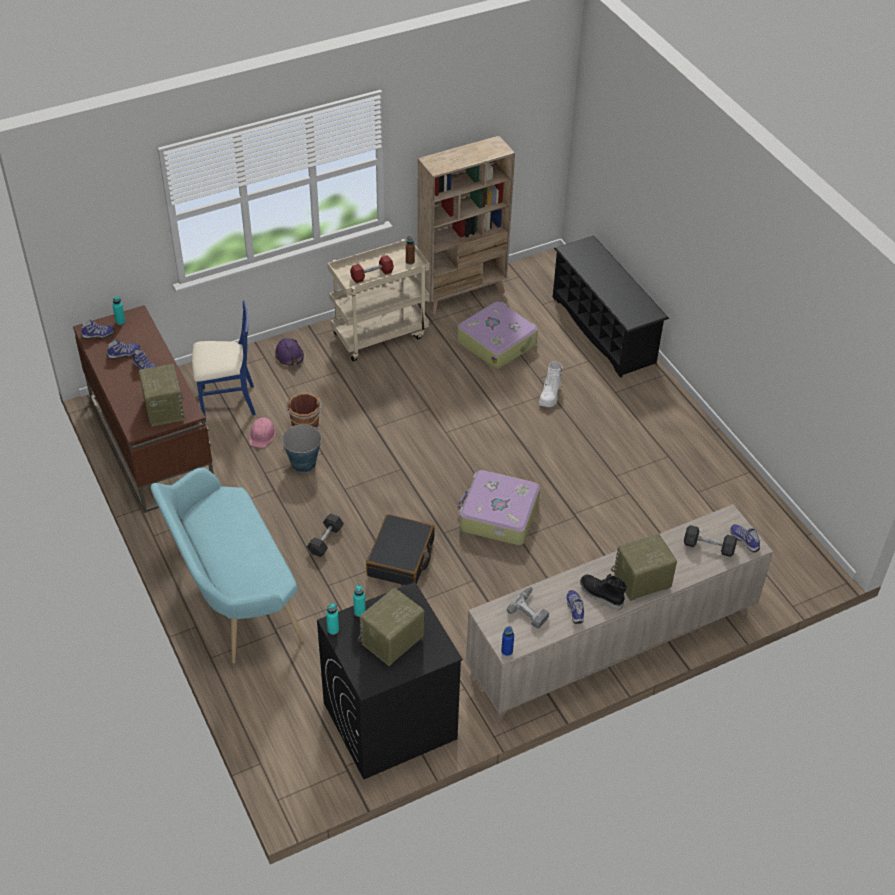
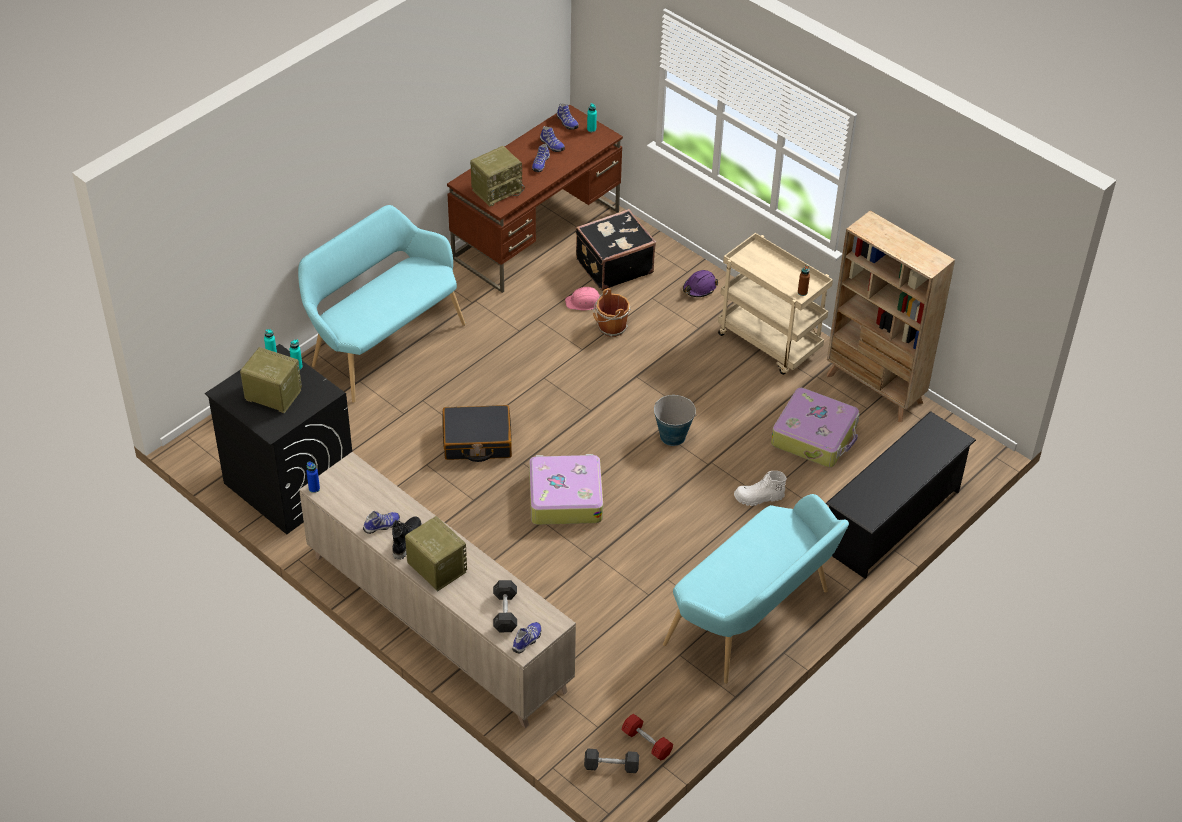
camera: 70 degrees right, 0 degrees up
(227, 402) = (613, 266): blue chair -> black suitcase
(303, 463) = (562, 340): bucket -> bucket (672, 436)
(325, 540) = (474, 383): grey dumbbell -> grey dumbbell (611, 766)
(372, 275) = (763, 271): red dumbbell -> red dumbbell (646, 742)
(531, 610) = (369, 495): power drill -> none
(677, 437) = (754, 620): none -> turquoise bench

